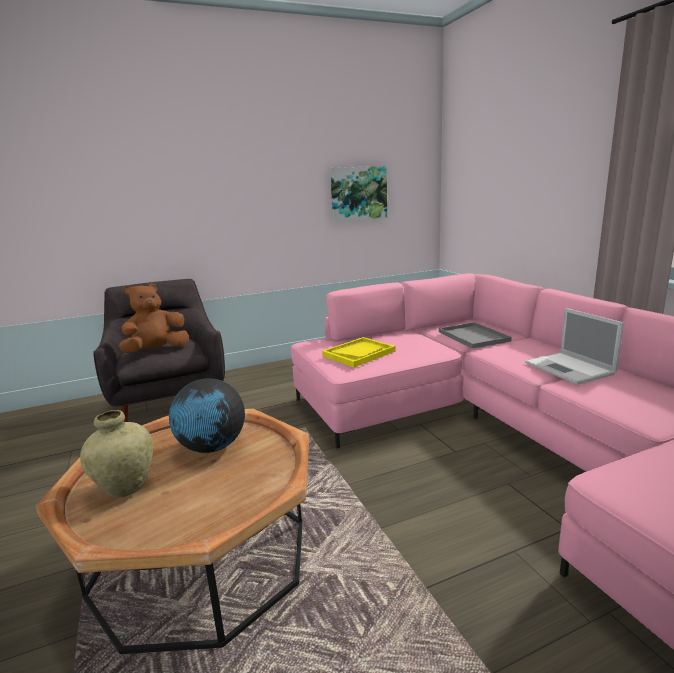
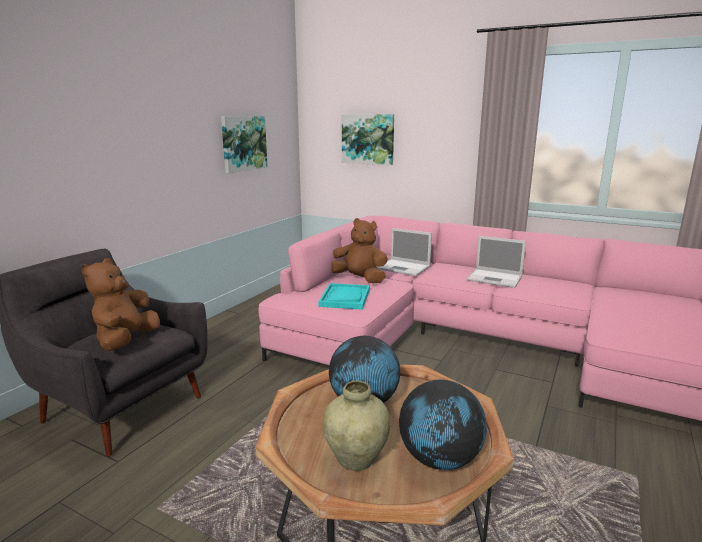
camera: 40 degrees left, 0 degrees up
(170, 520) = (440, 459): none -> globe
(359, 353) = (345, 298): yellow tray -> turquoise tray
(406, 339) = (359, 279): none -> brown plush toy
(474, 336) = (404, 268): grey tray -> laptop
(496, 185) = (368, 139): none -> picture

